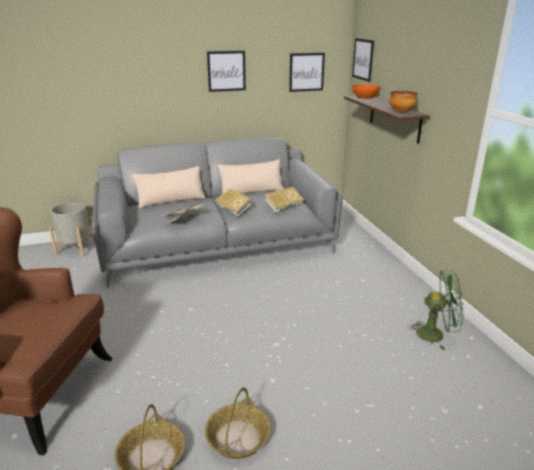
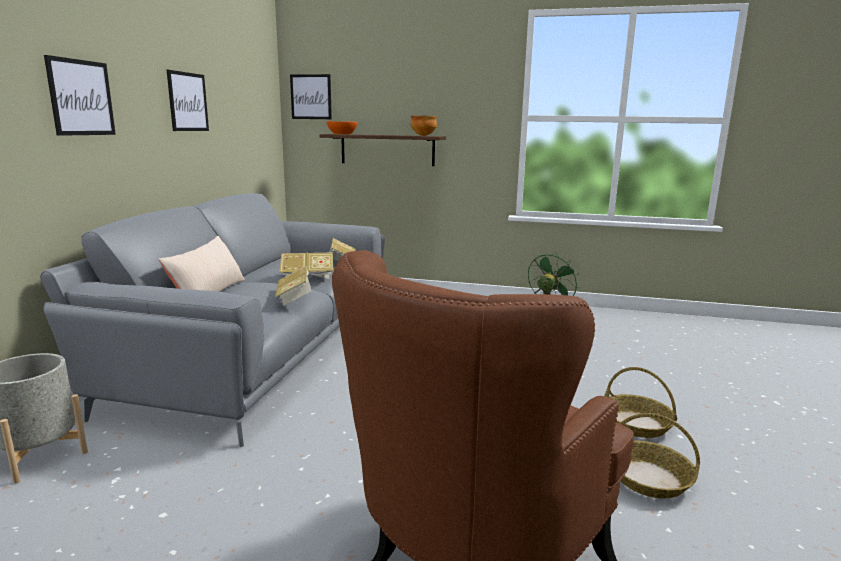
camera: 60 degrees left, 10 degrees down
(251, 191) = (271, 262): beige pillow -> none
(306, 72) = (253, 111): picture -> picture (81, 97)

